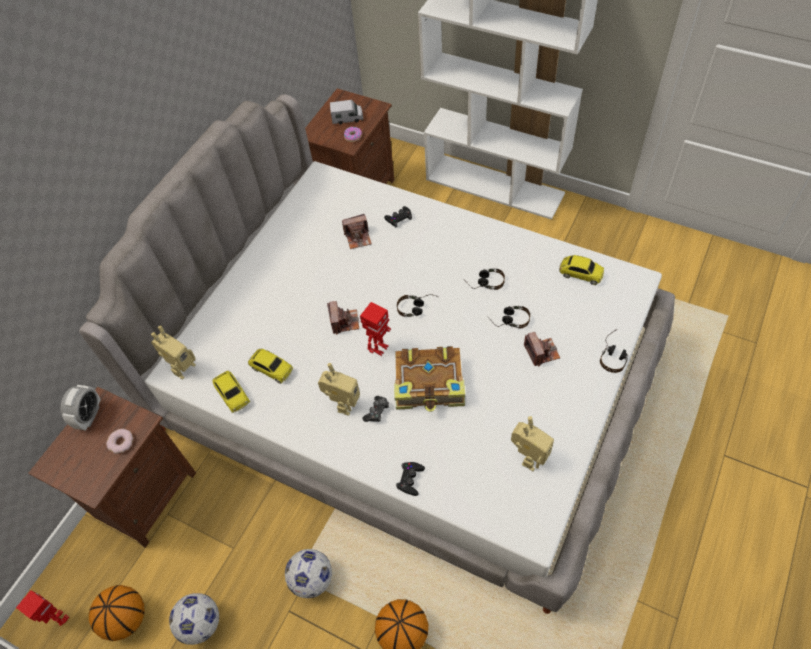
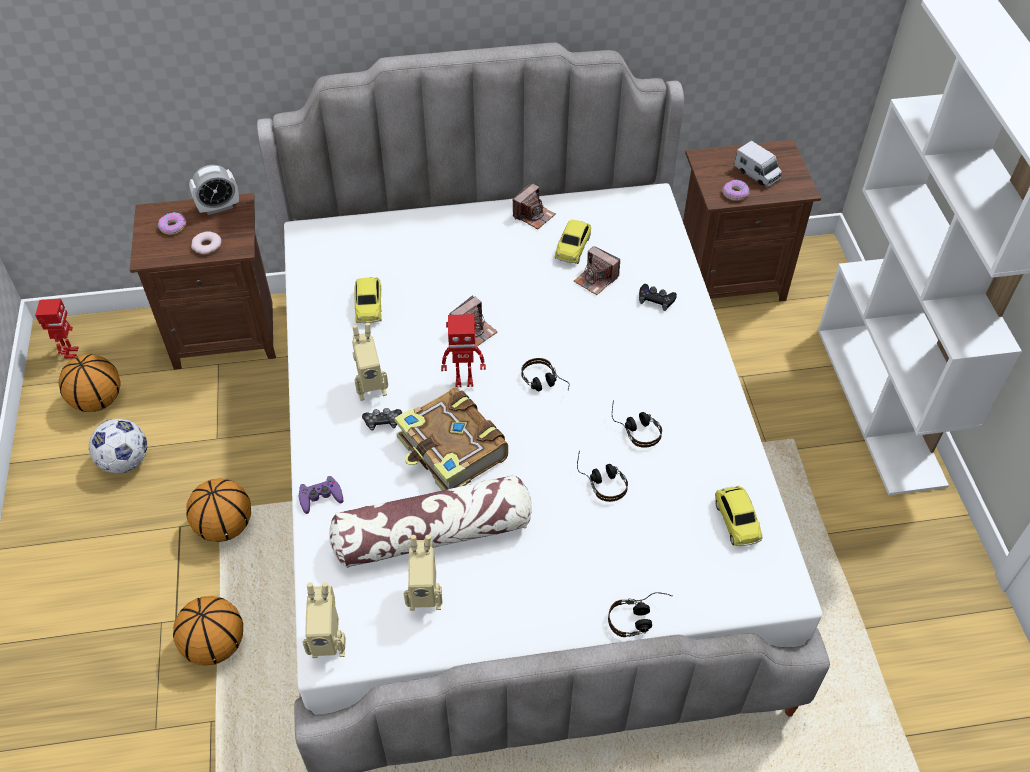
camera: 50 degrees right, 5 degrees down
(79, 456) = (173, 227): none -> donut
(182, 367) = (318, 238): toy robot -> toy robot (329, 642)
(232, 394) = (316, 293): toy car -> toy car (573, 247)
(312, 579) = (224, 526): football -> basketball
(410, 479) = (320, 497): black game controller -> purple game controller
(485, 428) = (433, 534): none -> pillow
(541, 352) = (581, 537): camera -> camera (533, 215)

